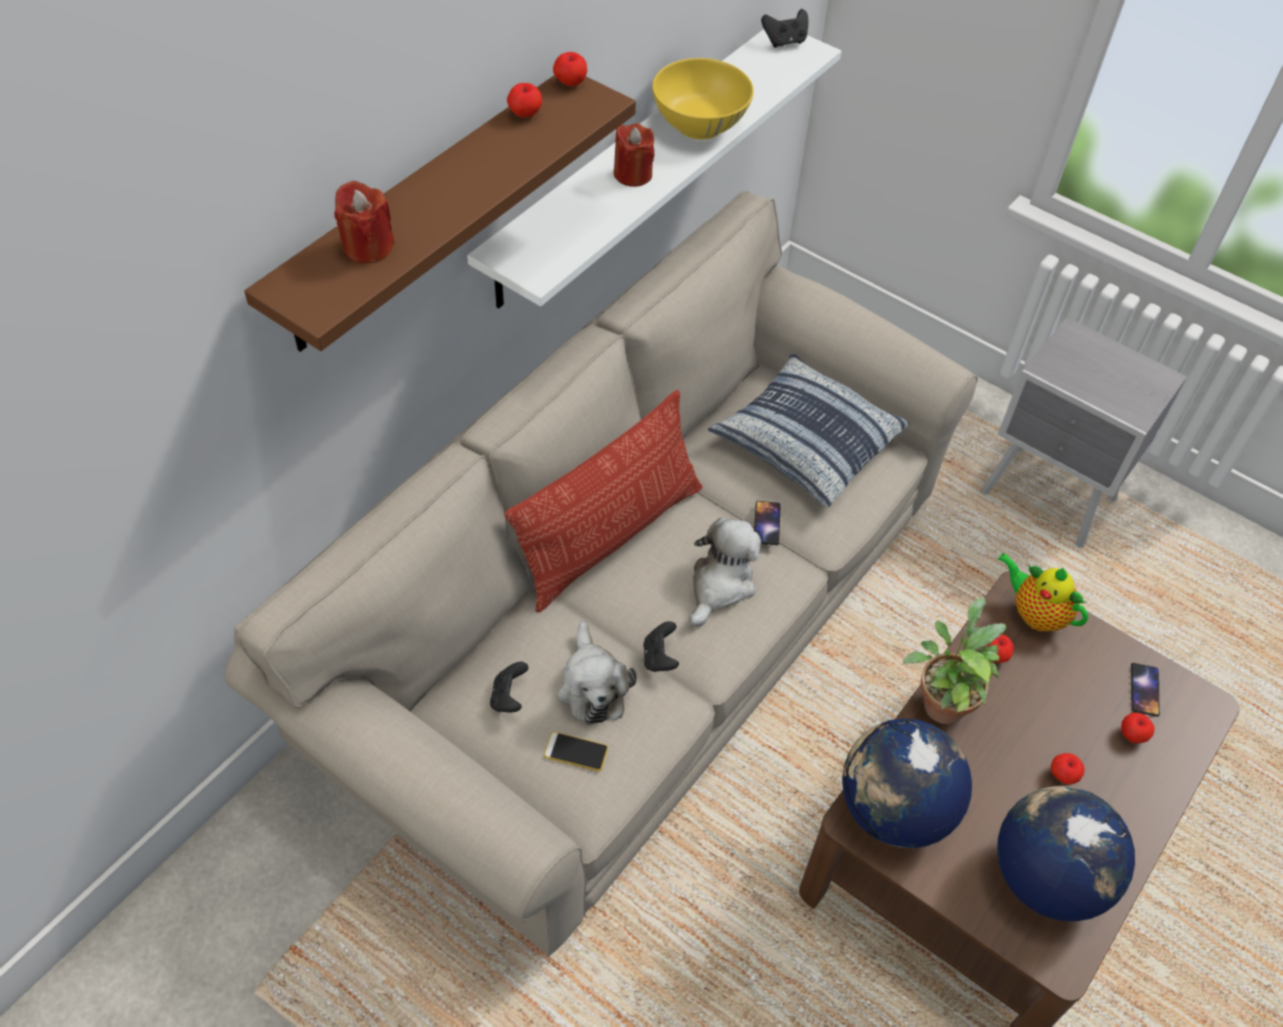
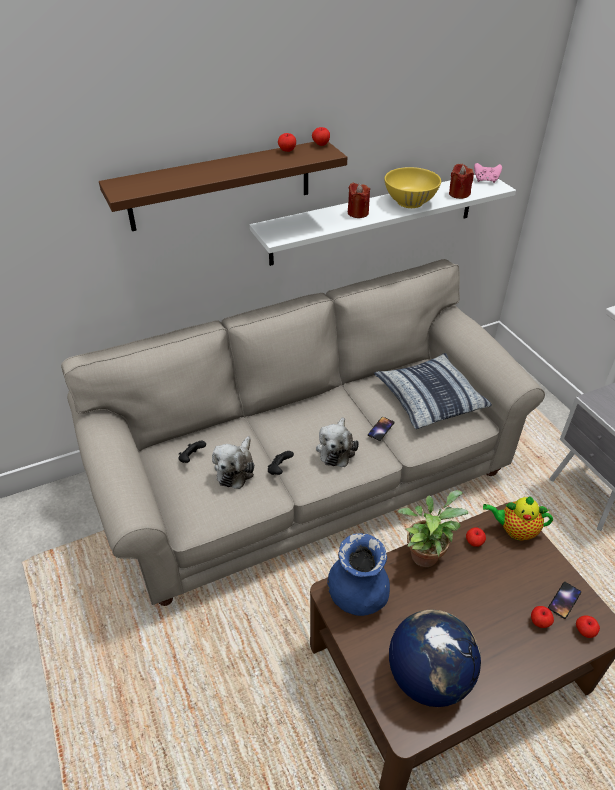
camera: 30 degrees right, 10 degrees down
(368, 247) = (165, 178): red candle -> red candle (459, 194)
(576, 752) = (205, 495): phone -> none
(610, 537) = (294, 408): pillow -> none
(720, 585) = (336, 449): plush toy -> plush toy turned 135 degrees clockwise
(784, 42) = (486, 180): black game controller -> pink game controller
(893, 810) = (357, 597): globe -> blue vase
(1035, 613) = (515, 530): teapot -> teapot turned 60 degrees counterclockwise
(1062, 775) = (477, 624): apple -> apple (584, 631)

